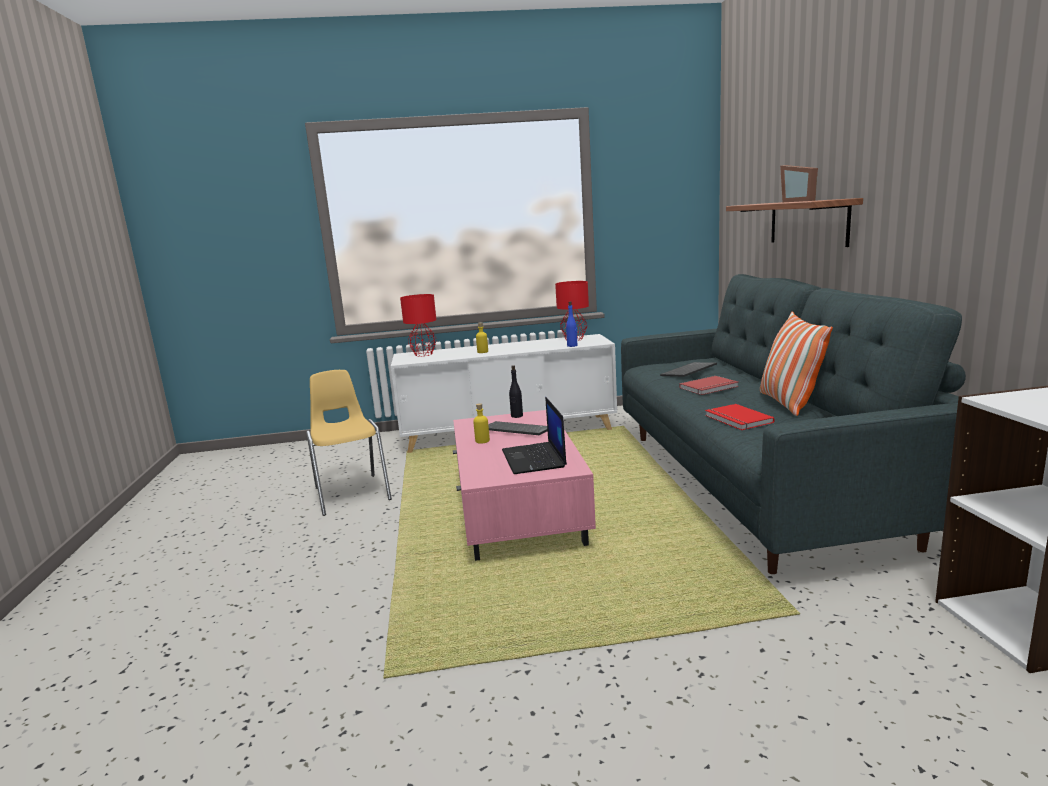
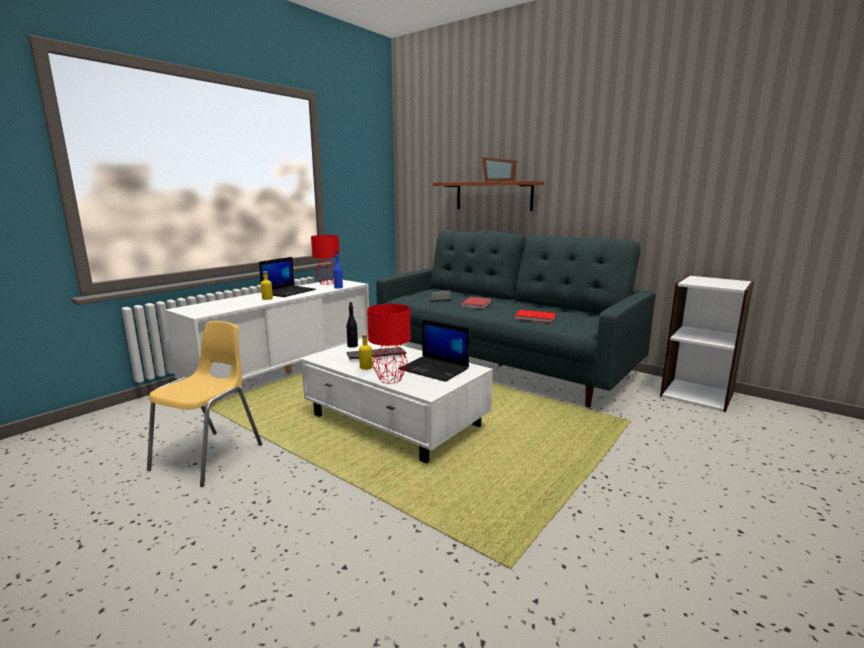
camera: 45 degrees left, 0 degrees up
(351, 493) = (209, 456): yellow chair -> yellow chair turned 90 degrees clockwise
(424, 354) = (206, 306): red table lamp -> red table lamp (390, 379)
(517, 346) = (289, 292): none -> laptop
(518, 512) = (396, 421): pink coffee table -> white coffee table
(788, 403) = (536, 307): pillow -> none

